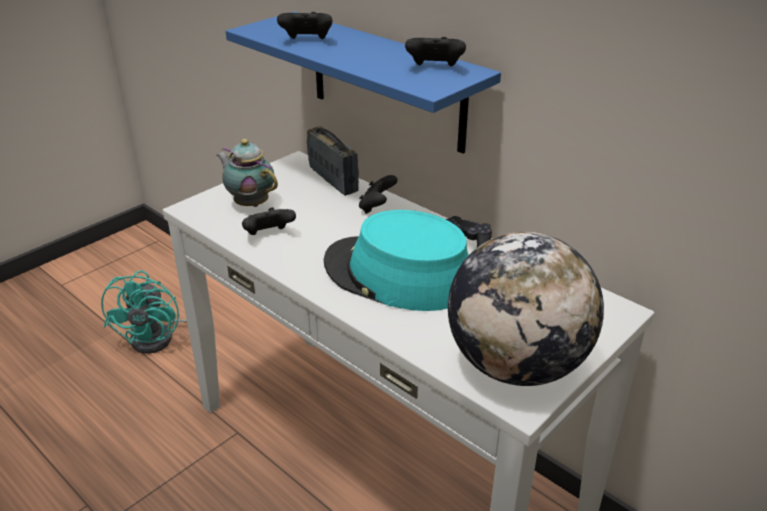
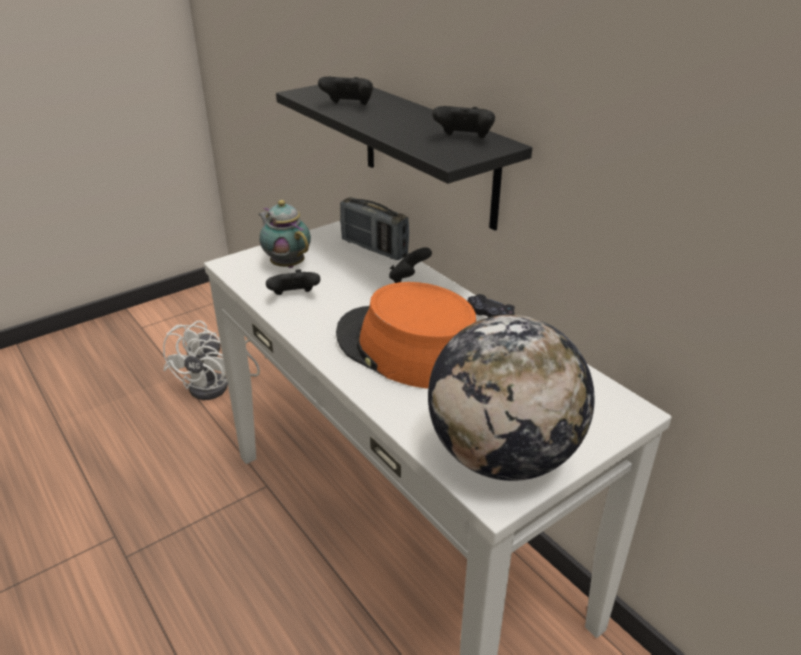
camera: 10 degrees right, 0 degrees up
(161, 337) = (218, 386): turquoise fan -> white fan
(333, 180) = (374, 248): radio -> radio turned 150 degrees clockwise
(386, 81) = (428, 152): blue shelf -> black shelf
(397, 275) = (407, 348): turquoise hat -> orange hat

